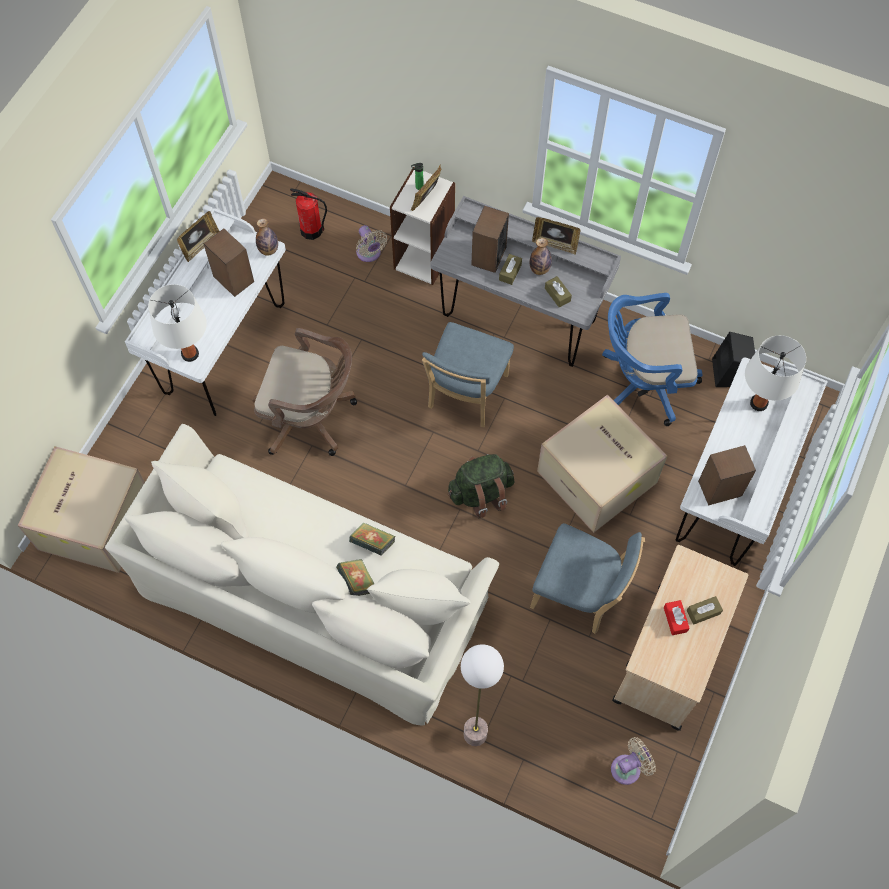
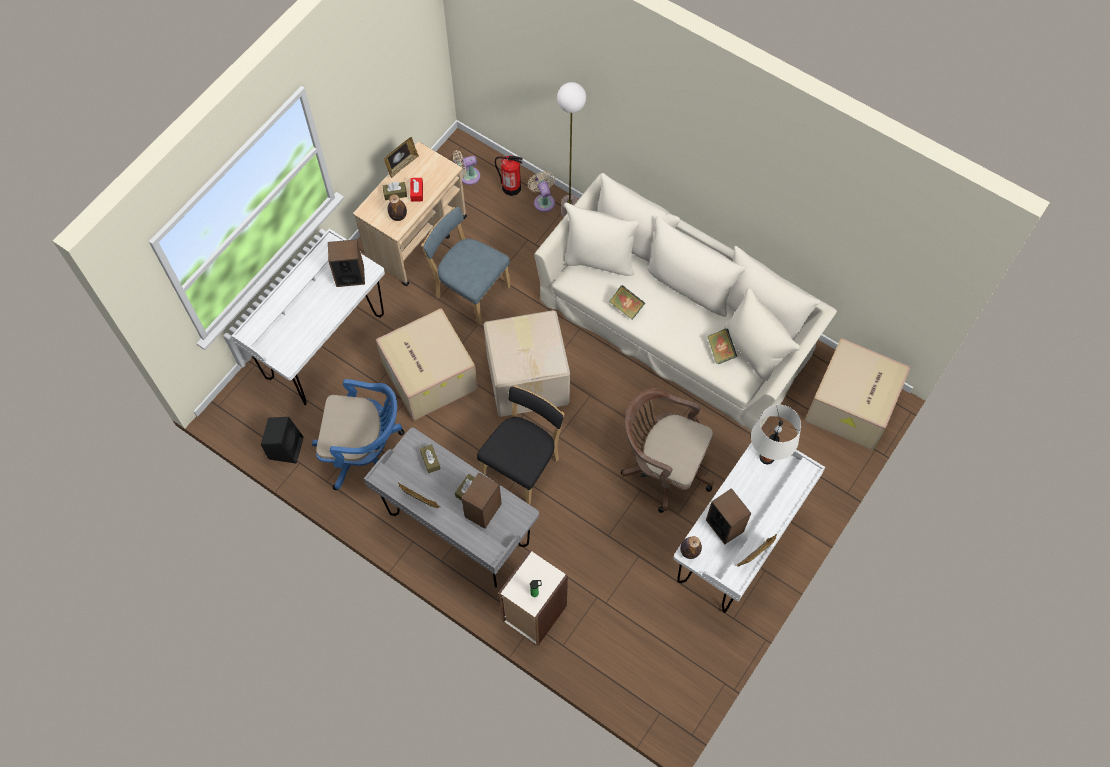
camera: 170 degrees left, 0 degrees up
(311, 230) = (642, 665): fire extinguisher -> fire extinguisher (511, 187)
(357, 582) = (642, 281): book -> book (720, 351)
(369, 254) = (587, 627): beige fan -> beige fan (543, 201)
(426, 198) = (529, 578): picture frame -> picture frame (402, 165)
(465, 394) = (523, 466): blue chair -> black chair
(481, 493) = (528, 378): green backpack -> cardboard box
(539, 269) = (439, 488): bottle -> bottle (398, 216)
(759, 403) = (292, 336): white table lamp -> none

